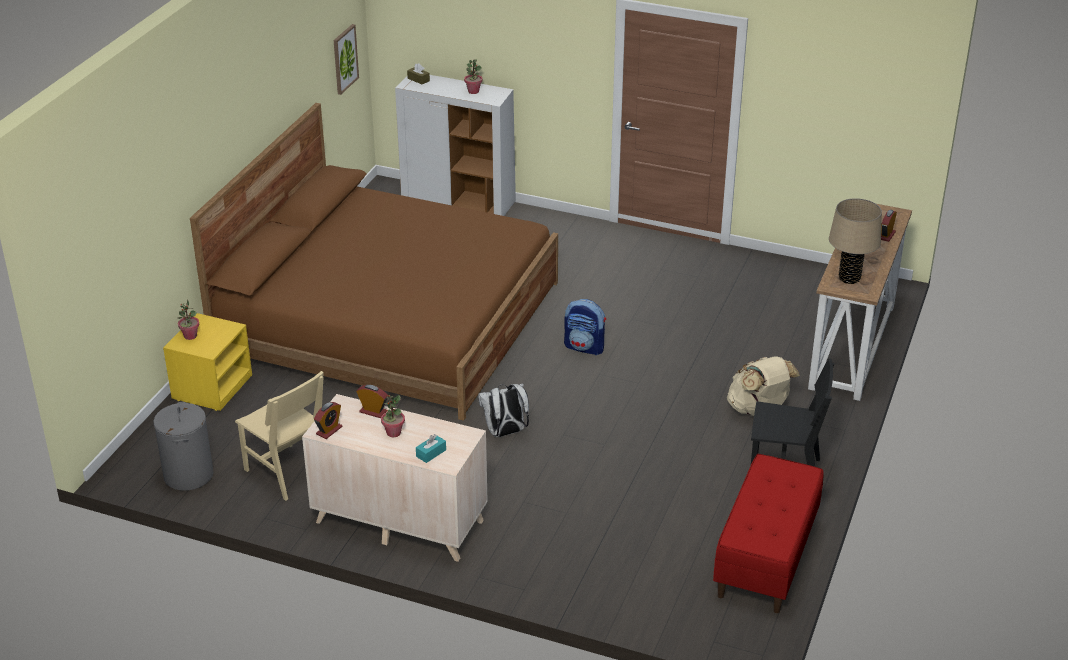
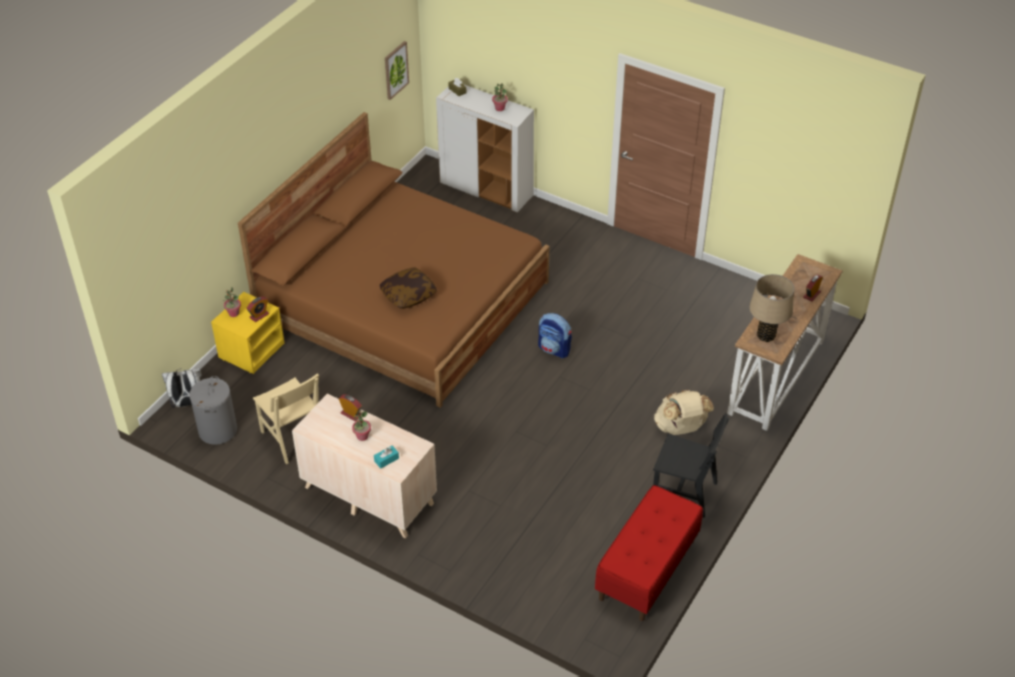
camera: 10 degrees right, 10 degrees up
(329, 430) = (313, 428): alarm clock -> alarm clock (259, 315)
(407, 291) = (408, 295): none -> pillow
(505, 433) = (470, 424): white backpack -> white backpack (187, 403)

